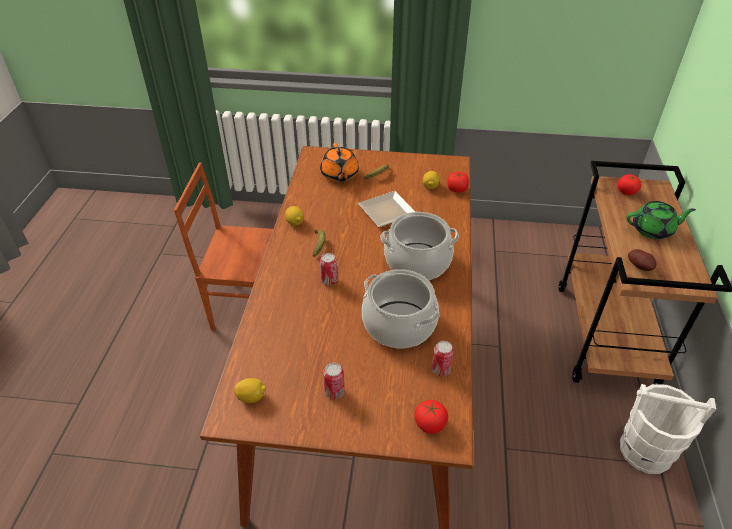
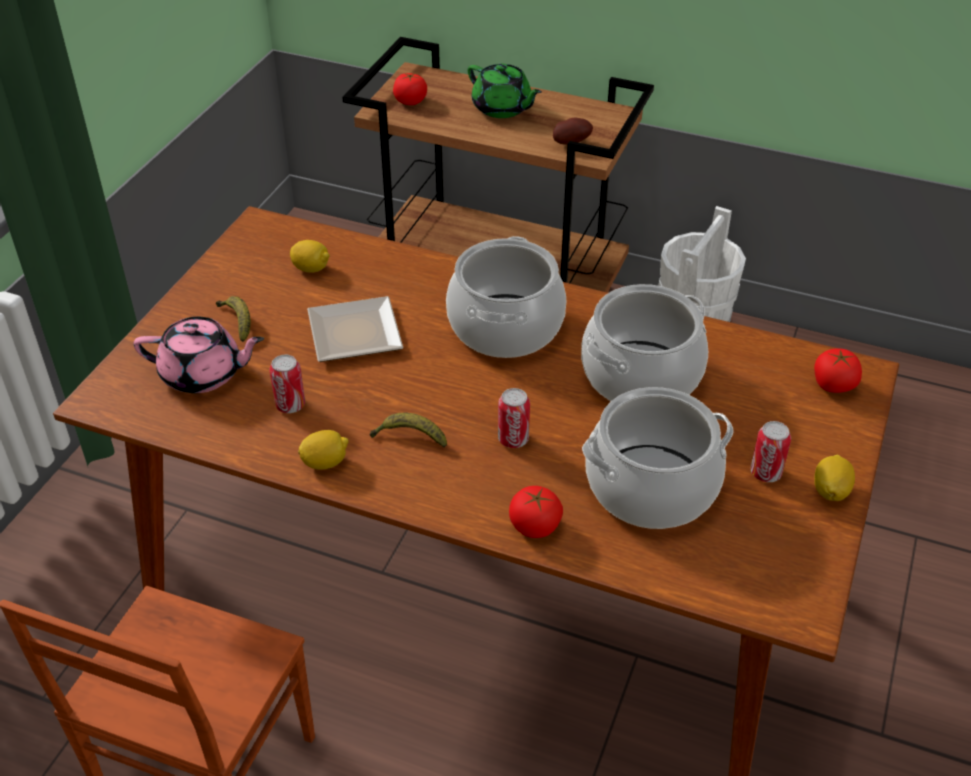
camera: 75 degrees left, 0 degrees up
(251, 397) = (763, 577): lemon -> lemon (830, 491)
(308, 340) = (651, 488): none -> cooking pot
(339, 175) = (203, 374): orange teapot -> pink teapot
(441, 370) = (740, 353): can -> can (290, 405)
(457, 189) = (337, 242): tomato -> tomato (534, 526)
(653, 230) = (502, 108): green teapot -> green teapot turned 120 degrees clockwise

